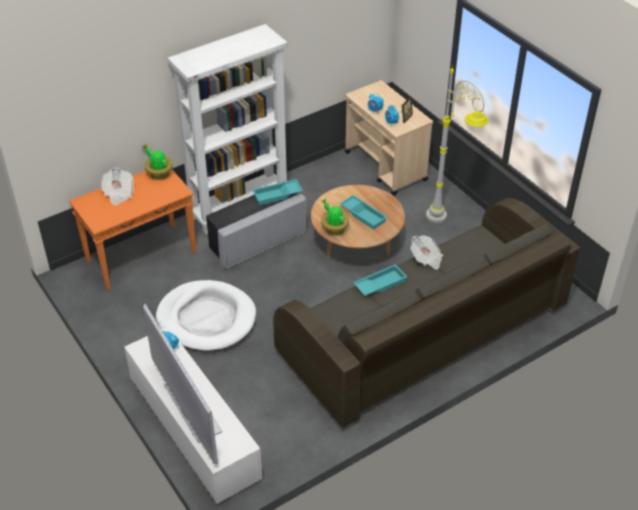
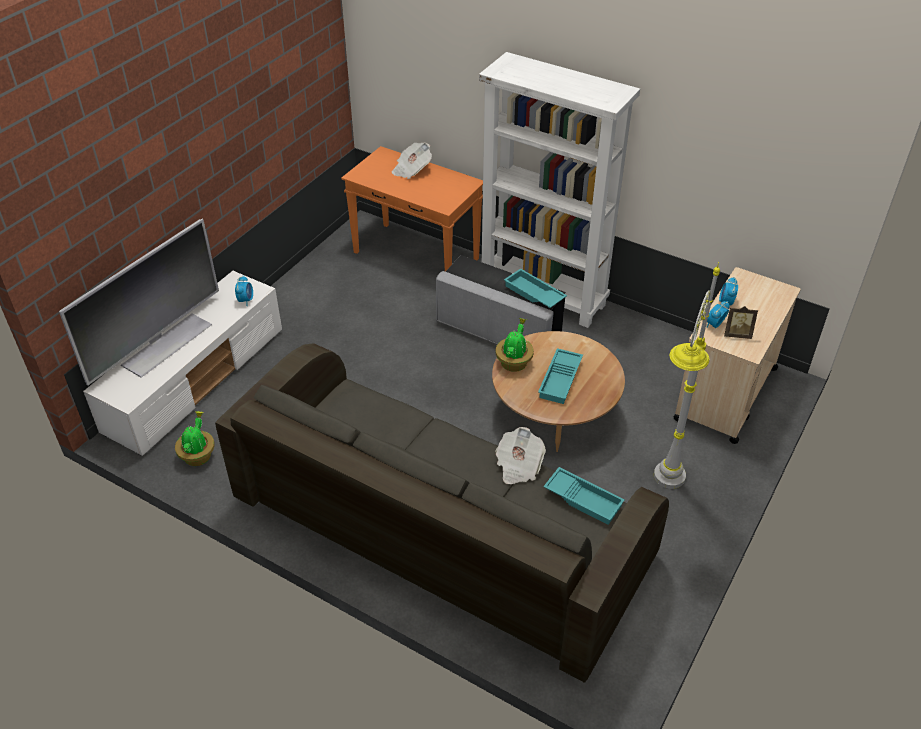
camera: 65 degrees right, 0 degrees up
(159, 174) = (461, 183): potted plant -> potted plant (198, 455)
(206, 319) = (353, 334): white dog bed -> none
(380, 283) = (443, 434): turquoise tray -> turquoise tray (584, 499)

